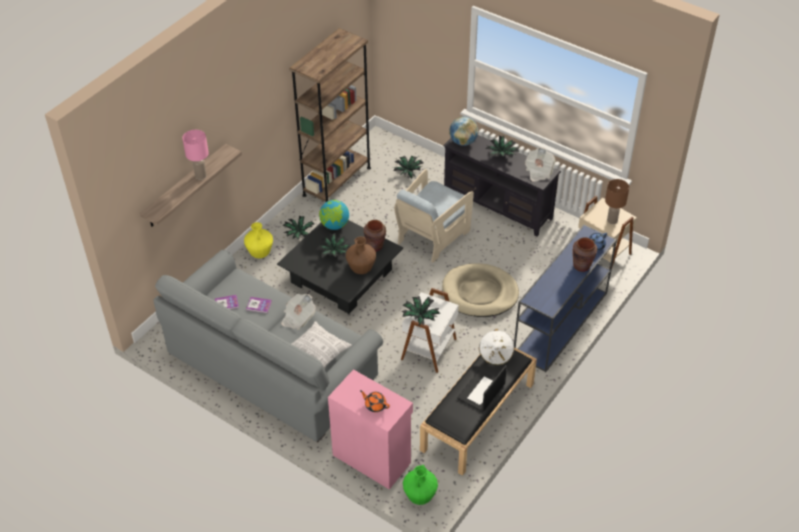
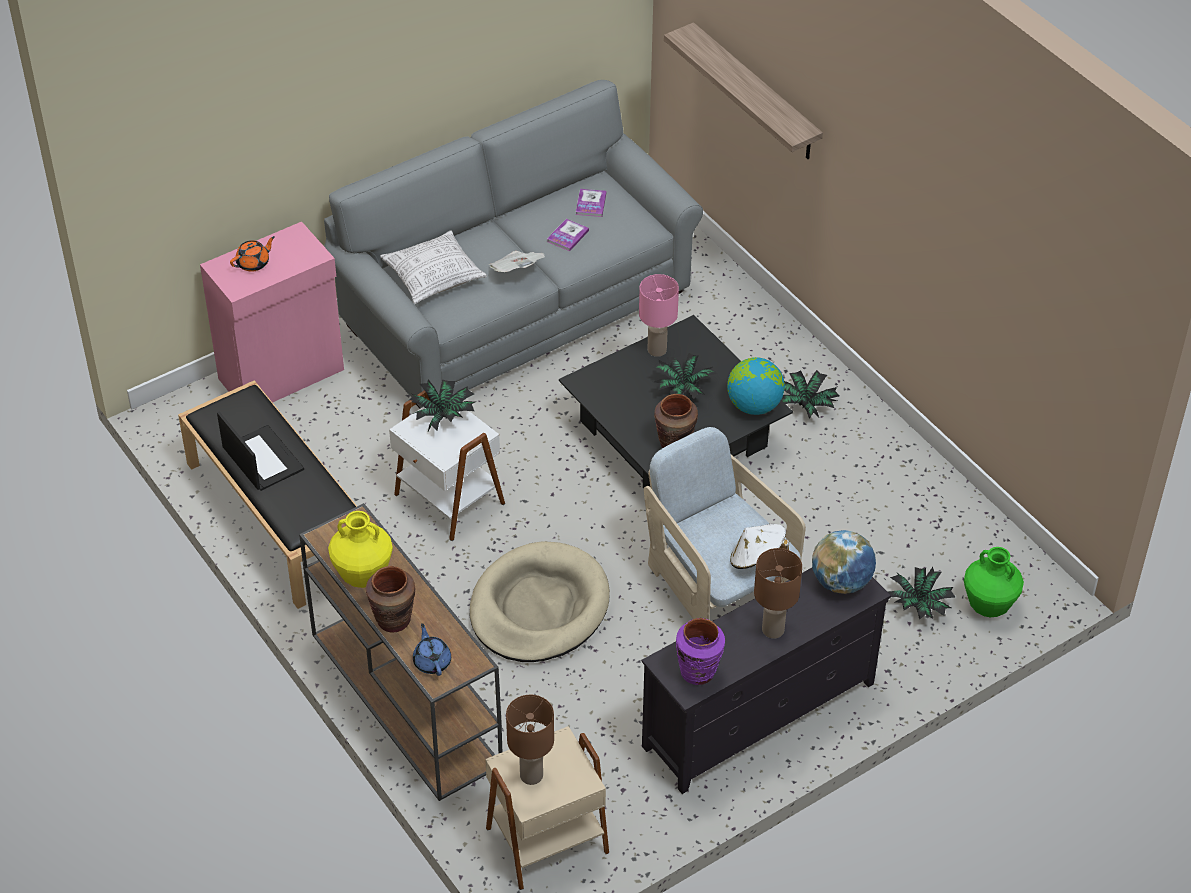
camera: 110 degrees right, 0 degrees up
(200, 175) = (751, 92): pink table lamp -> pink table lamp (657, 349)
(260, 254) = (776, 347): yellow vase -> yellow vase (362, 576)
(337, 181) = (930, 490): brown bookcase -> none
(361, 269) = (627, 412): brown vase -> none
(420, 497) = (183, 407): green vase -> green vase (988, 606)
(496, 354) = (323, 501): white hat -> white hat (757, 560)
(501, 155) = (773, 630): potted plant -> brown table lamp
(538, 171) = (698, 672): newspaper -> purple vase
(560, 324) = (403, 697): blue console table -> brown console table

